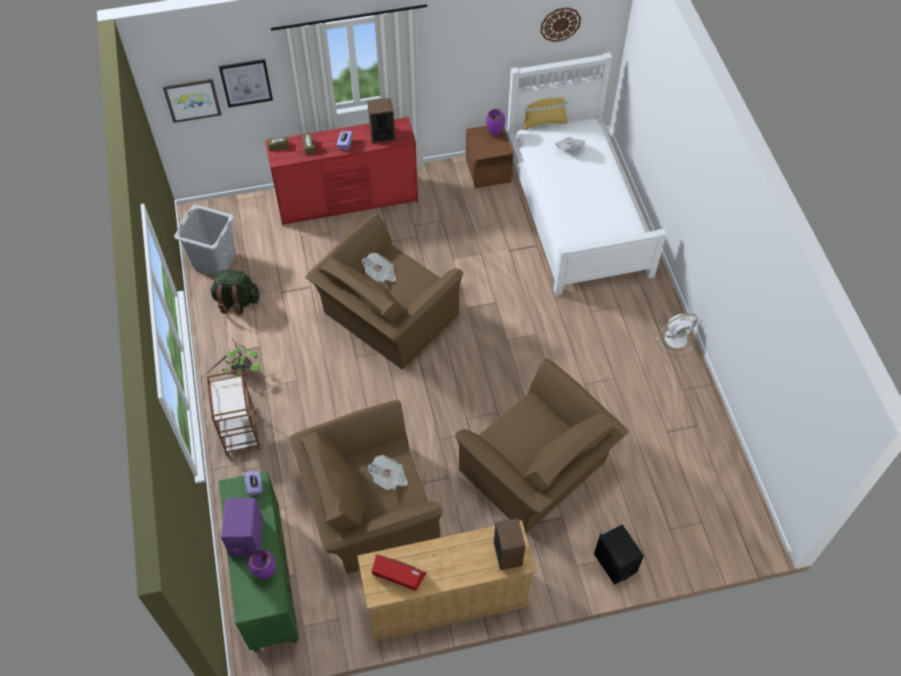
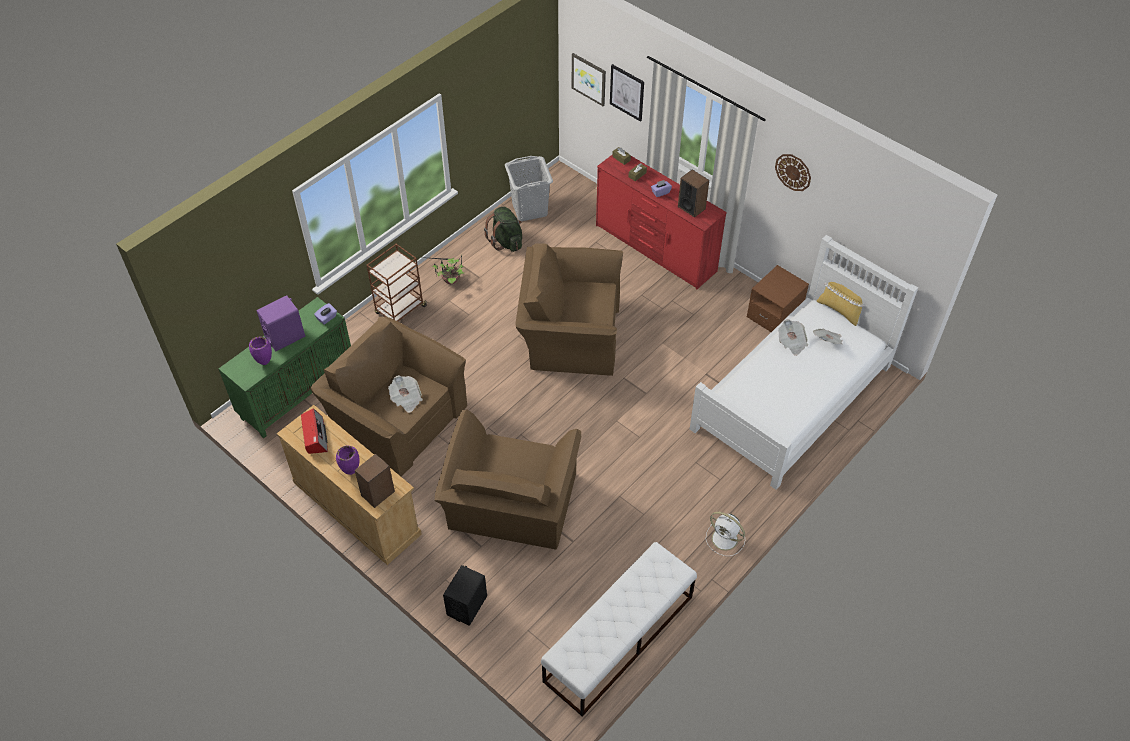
camera: 55 degrees right, 5 degrees down
(380, 274) = (580, 293): newspaper -> newspaper (792, 343)
(495, 135) = (790, 286): purple vase -> purple vase (351, 472)
(560, 24) = (880, 224): wall clock -> wall clock (793, 172)
(720, 467) = (618, 639): none -> white bench

